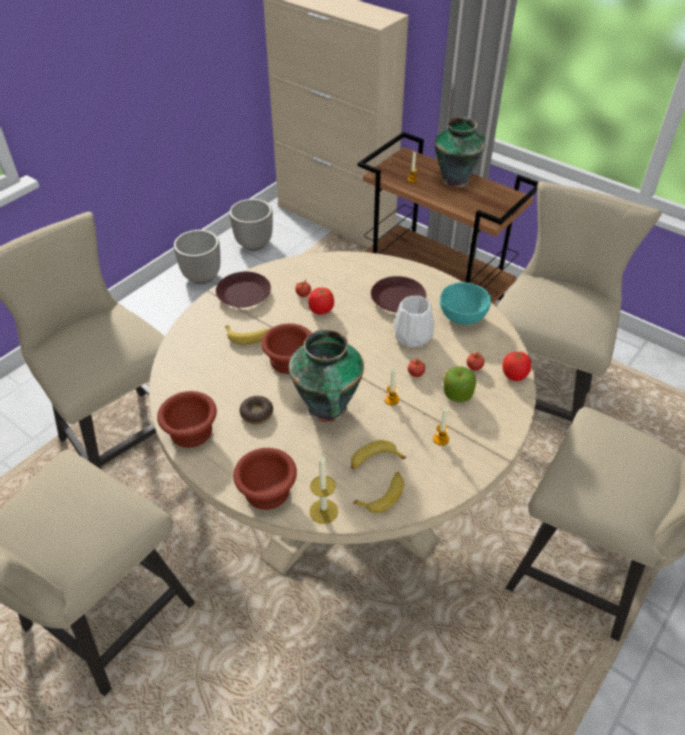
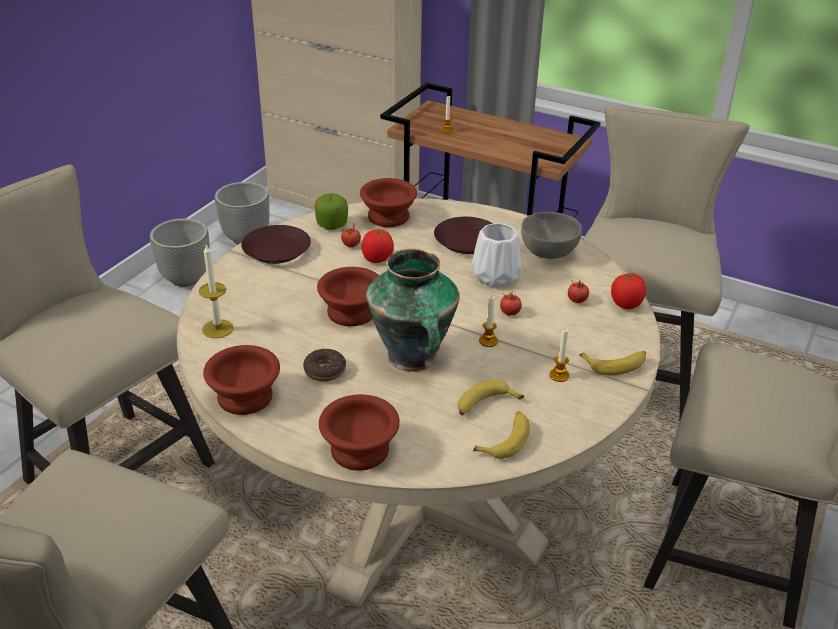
camera: 10 degrees left, 10 degrees down
(249, 336) = (295, 292): banana -> banana (616, 365)
(323, 511) = (437, 464): candle -> candle (217, 329)
(339, 268) = (388, 216): none -> brown bowl
(456, 180) = (498, 128): vase -> none
(457, 393) = (565, 328): apple -> apple (332, 224)
(462, 317) = (548, 252): turquoise bowl -> grey bowl

